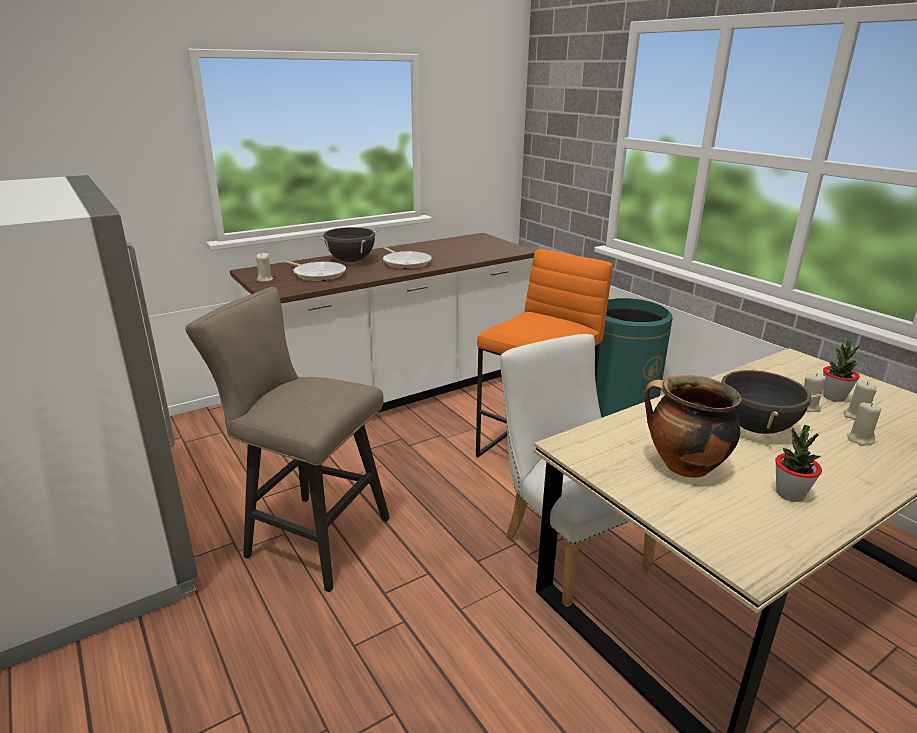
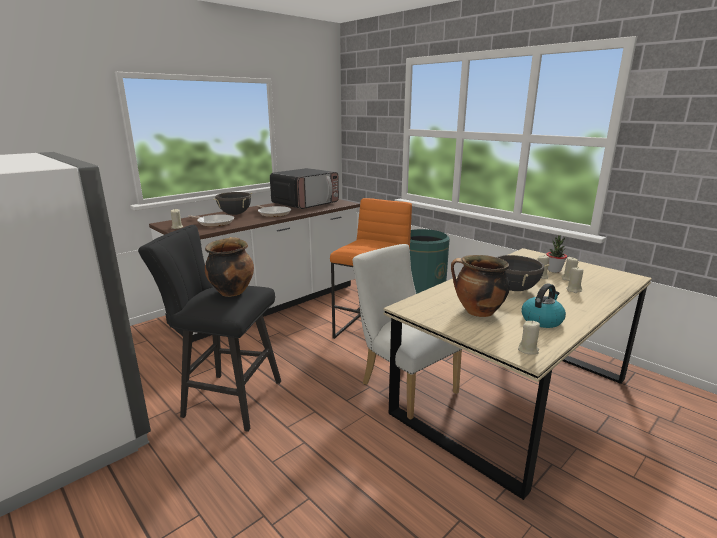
camera: 10 degrees left, 5 degrees down
(309, 536) = (226, 399): beige stool -> black stool
(318, 391) = (232, 291): none -> cooking pot
(457, 247) = (305, 203): none -> microwave
(752, 552) = (528, 350): none -> beige candle
(789, 494) = (542, 320): potted plant -> kettle

